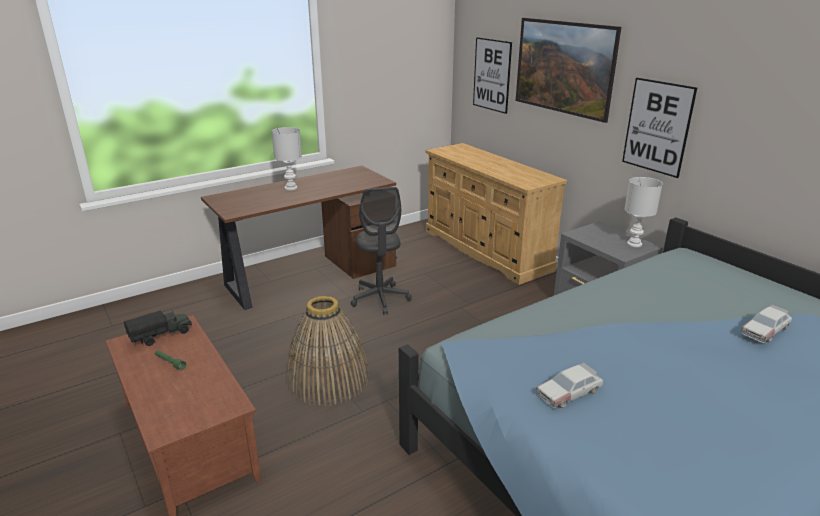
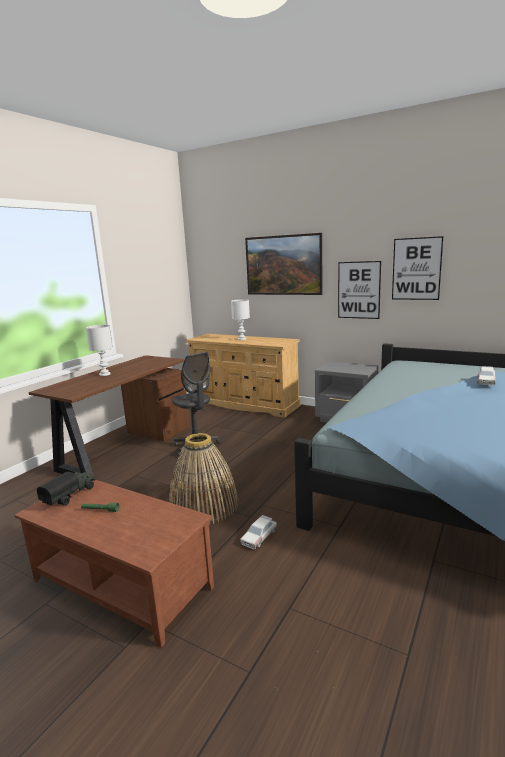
camera: 25 degrees left, 10 degrees down
(492, 75) = (224, 280): picture -> picture (416, 269)
(569, 392) = (434, 428): toy car -> toy car (259, 536)
(634, 244) = (362, 366): white table lamp -> white table lamp (242, 339)

